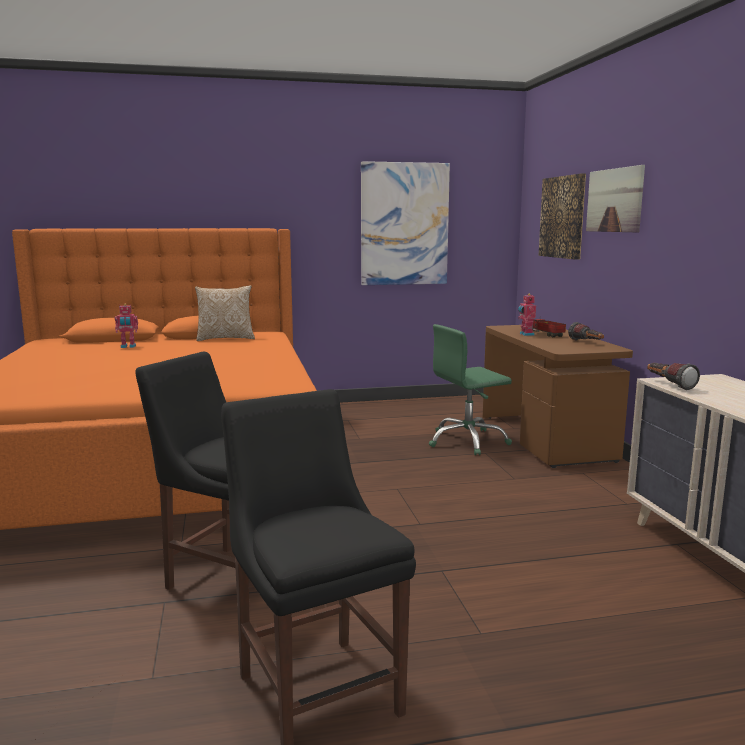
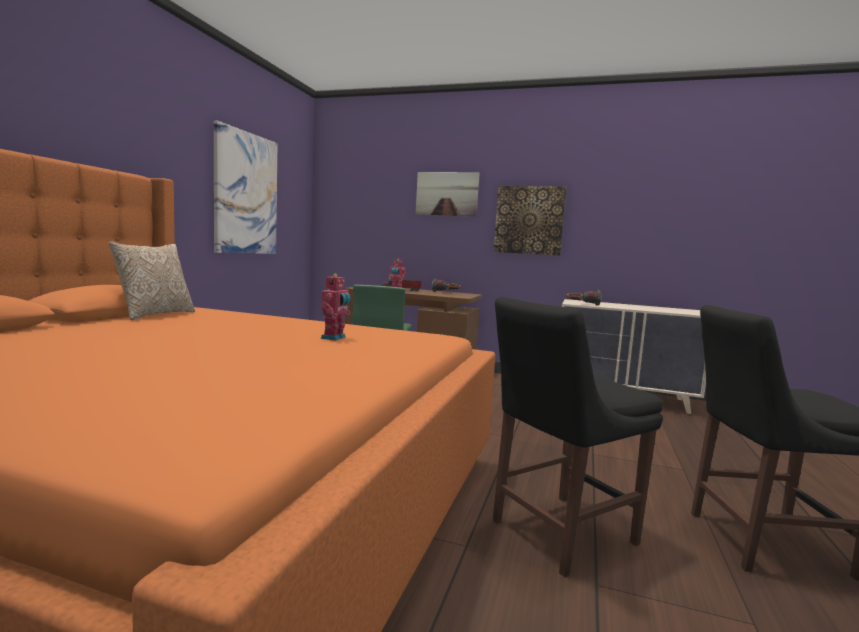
camera: 60 degrees left, 5 degrees down
(128, 347) = (52, 337): toy robot -> toy robot (335, 338)
(562, 217) = (380, 203): picture -> picture (529, 220)

